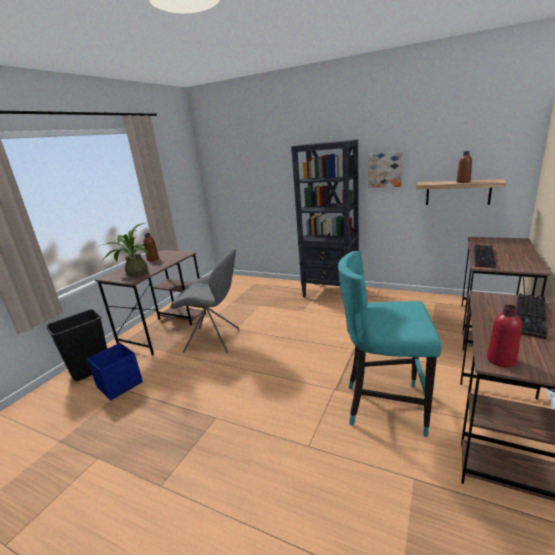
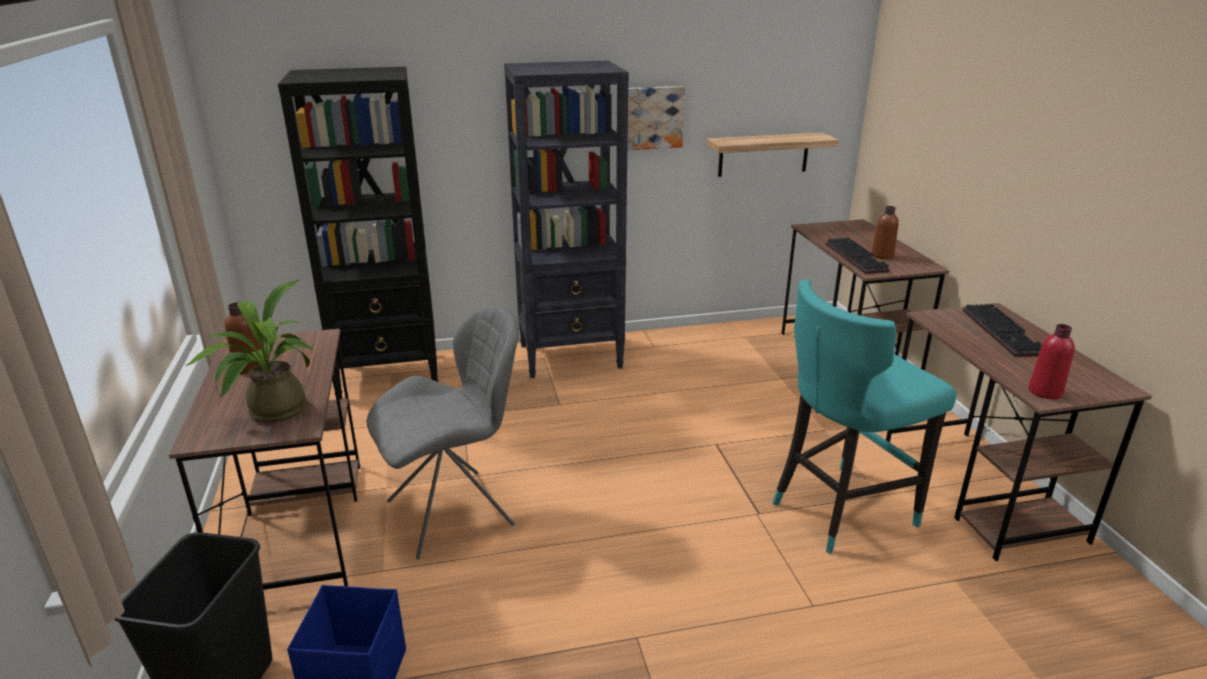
camera: 40 degrees left, 5 degrees up
(253, 284) = (390, 376): none -> black bookcase
(463, 182) = (778, 138): brown bottle -> brown bottle (882, 256)

